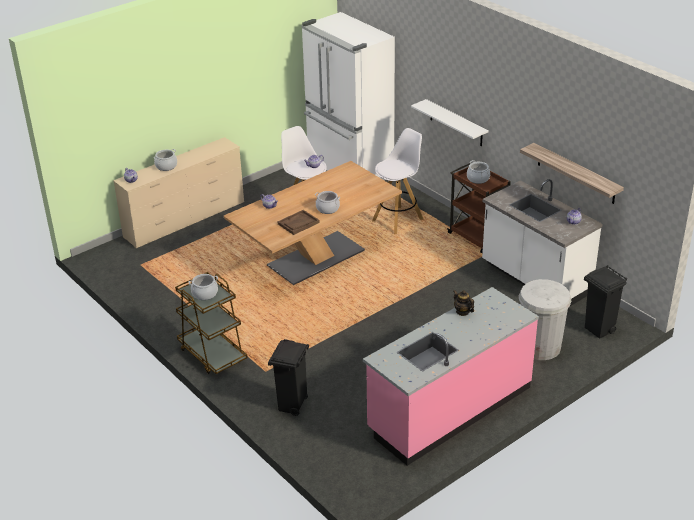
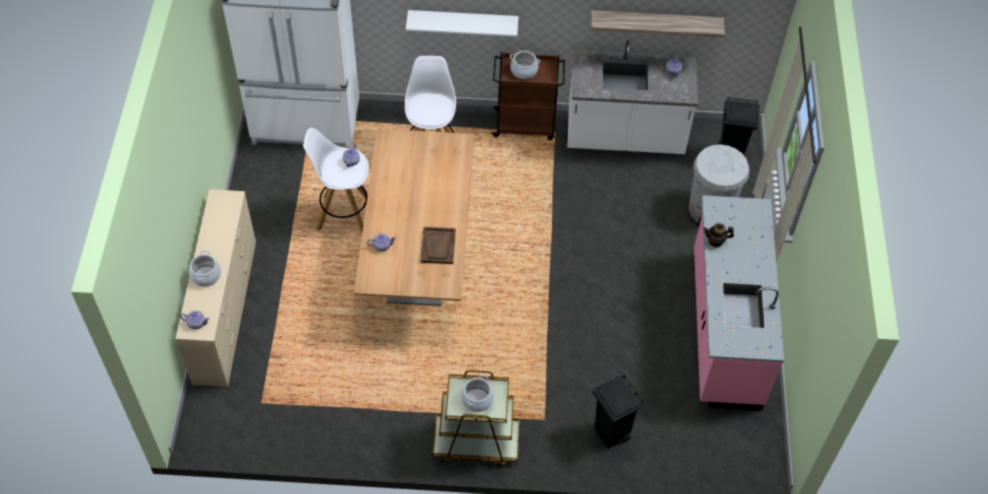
camera: 50 degrees left, 20 degrees up
(327, 209) = (440, 207): cooking pot -> none

